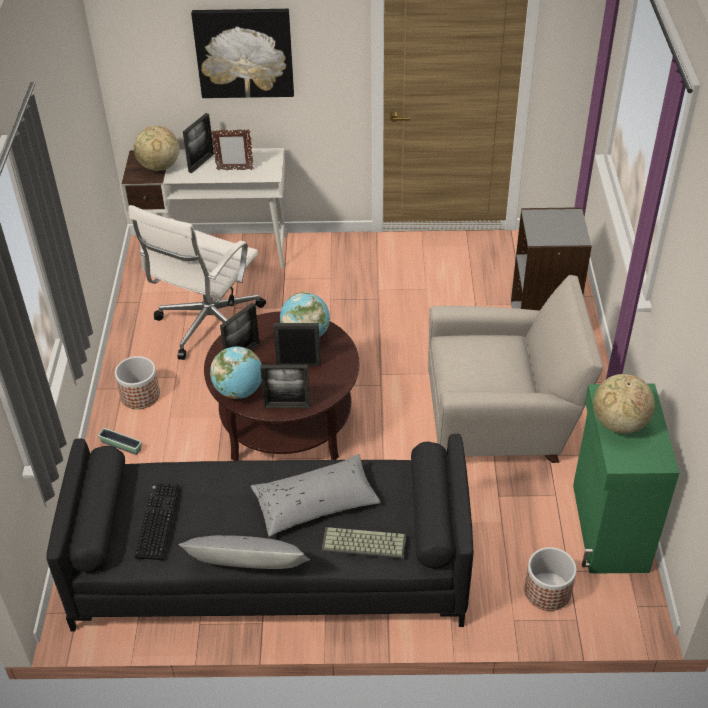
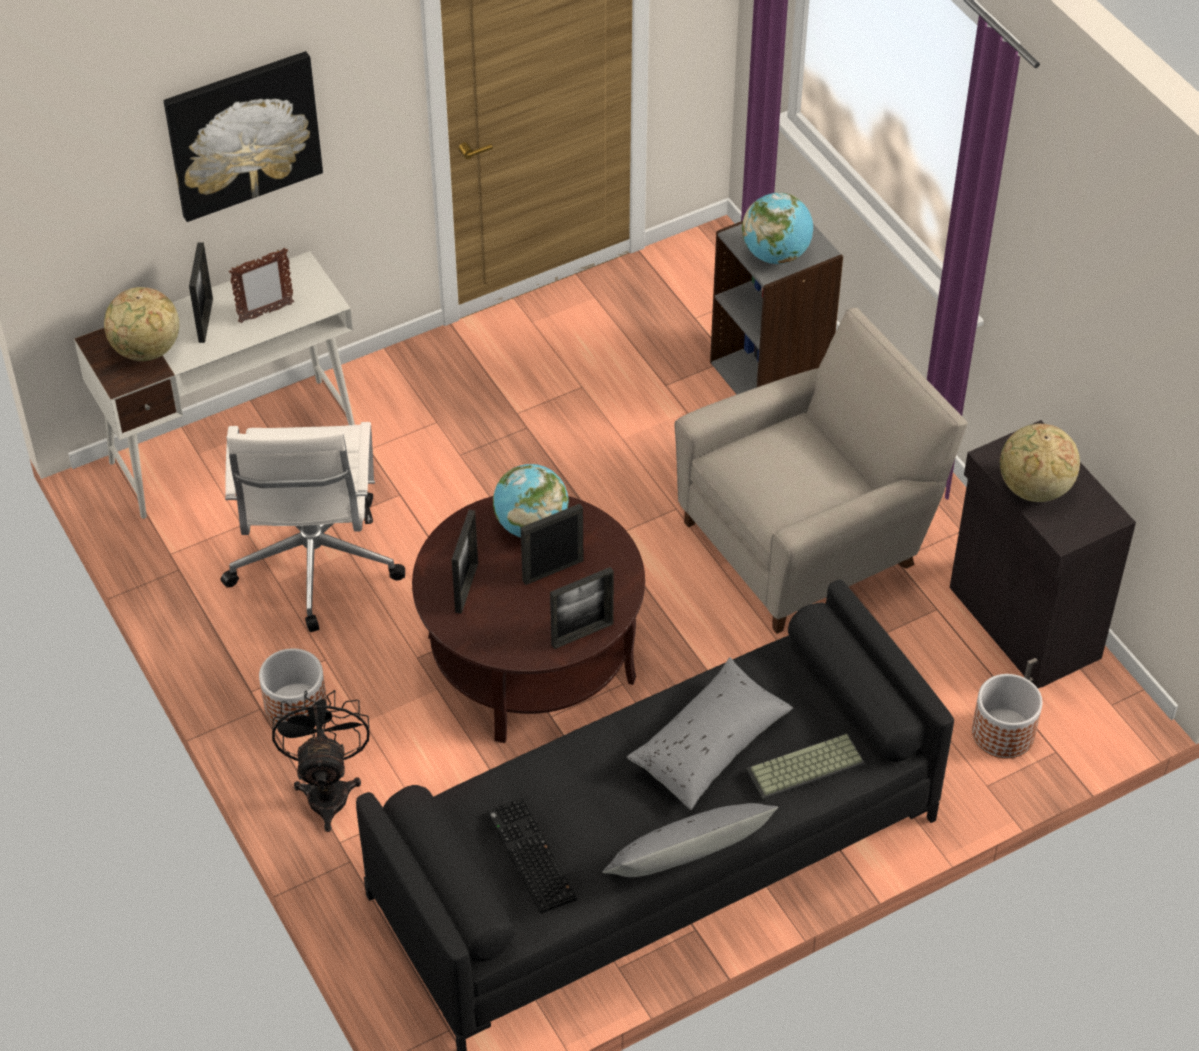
camera: 30 degrees left, 5 degrees up
(121, 446) = (327, 789): planter -> black fan
(239, 391) = (502, 640): globe -> globe (776, 255)
(608, 528) = (1023, 624): green cabinet -> black cabinet

